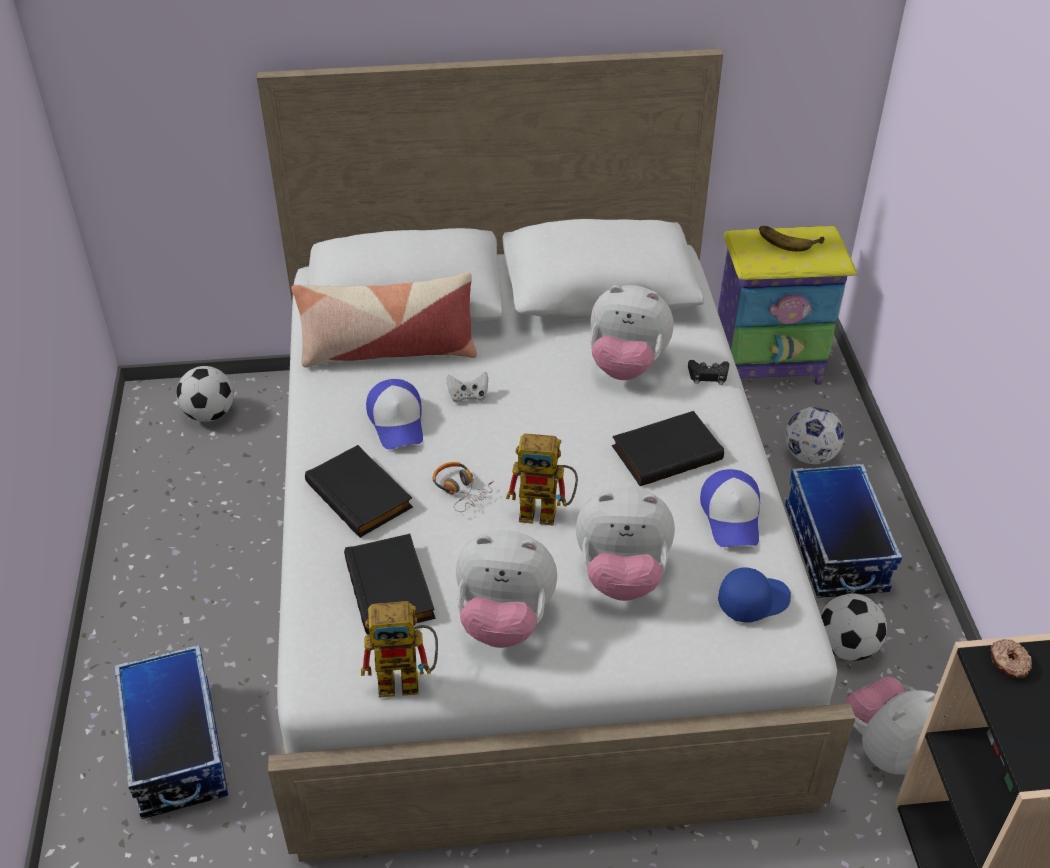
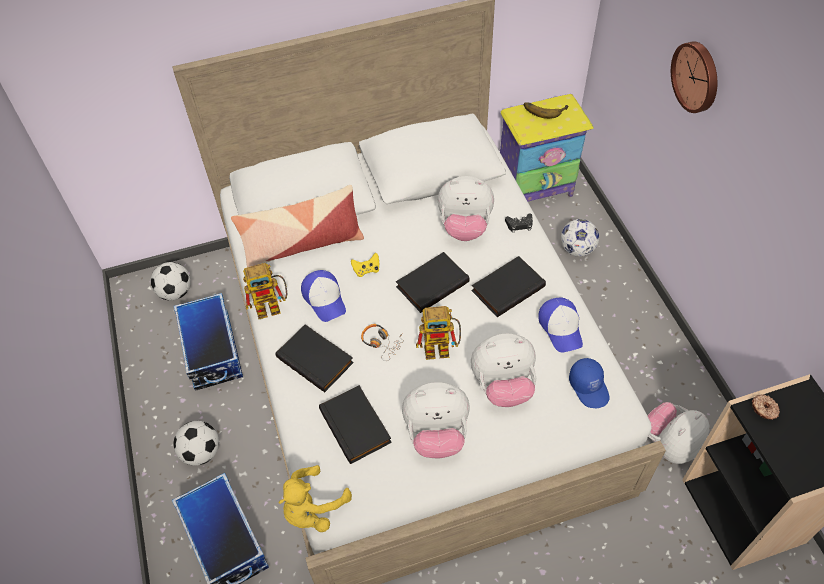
camera: 10 degrees left, 10 degrees up
(294, 683) = (313, 509): none -> yellow plush toy
(408, 679) = (386, 490): toy robot -> toy robot (273, 306)
(468, 396) = (366, 270): white game controller -> yellow game controller
(557, 428) = (432, 283): none -> black book
(753, 600) = (589, 387): blue cap -> blue cap turned 105 degrees clockwise
(833, 548) = (606, 313): storage box -> storage box (211, 351)
(846, 646) = (630, 380): football -> football (201, 452)
(990, 179) = (697, 76): none -> wall clock

